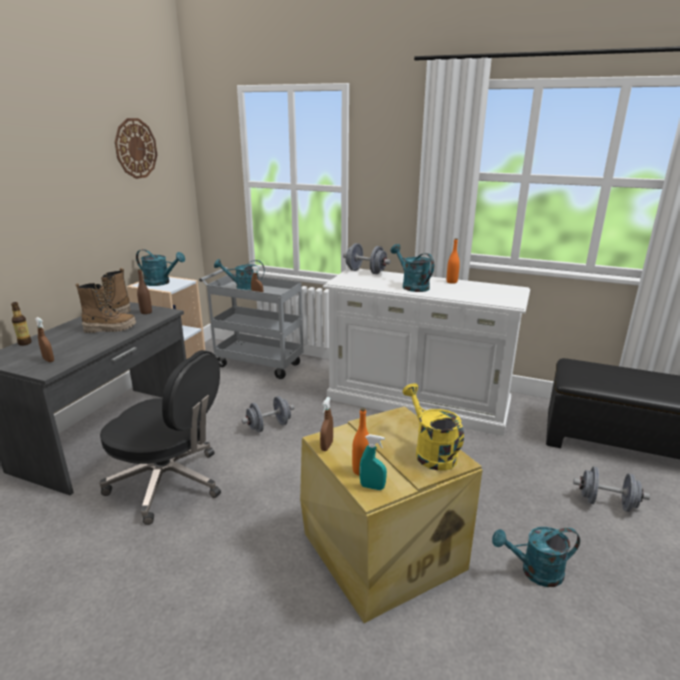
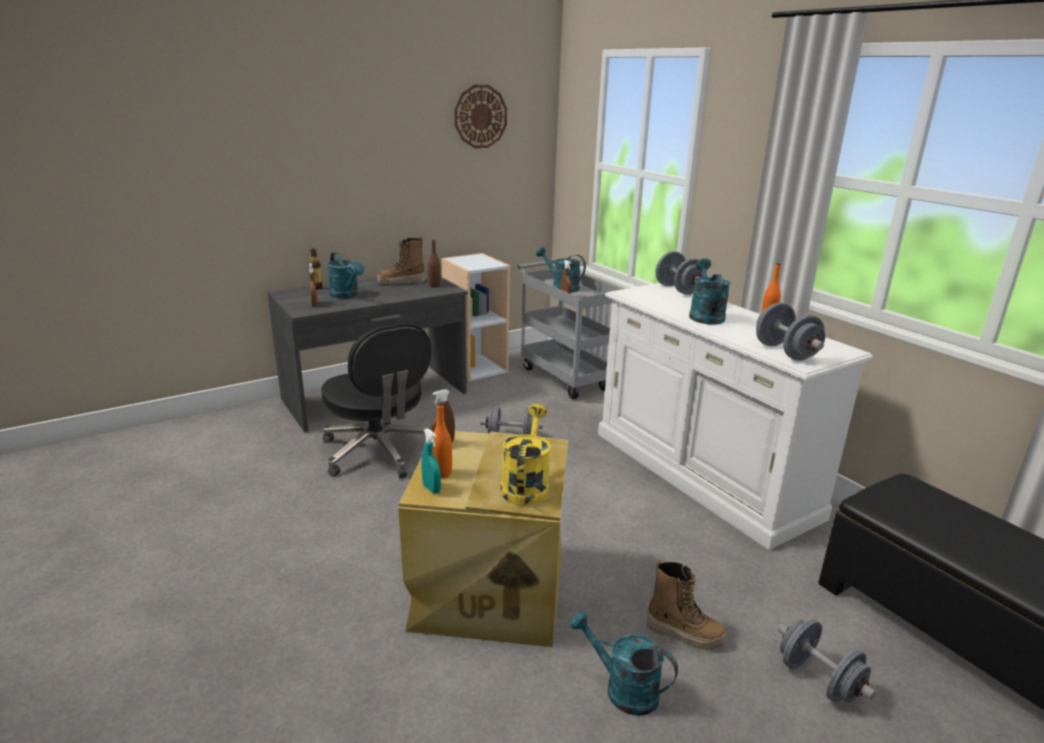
camera: 35 degrees right, 0 degrees up
(110, 329) = (388, 292): boot -> boot (684, 633)
(161, 283) = (474, 261): turquoise watering can -> turquoise watering can (347, 295)
(493, 298) = (785, 352): none -> grey dumbbell

